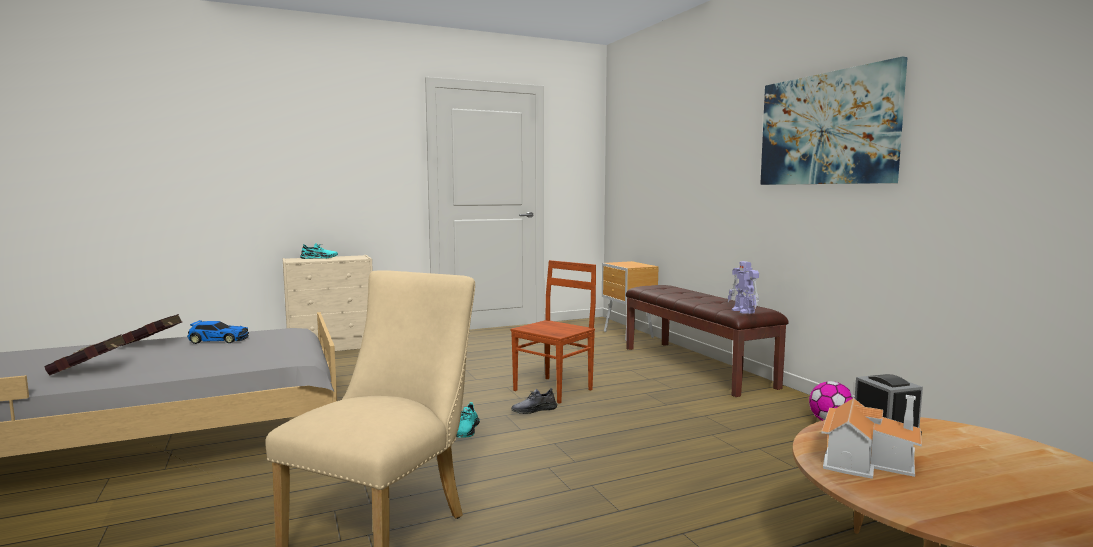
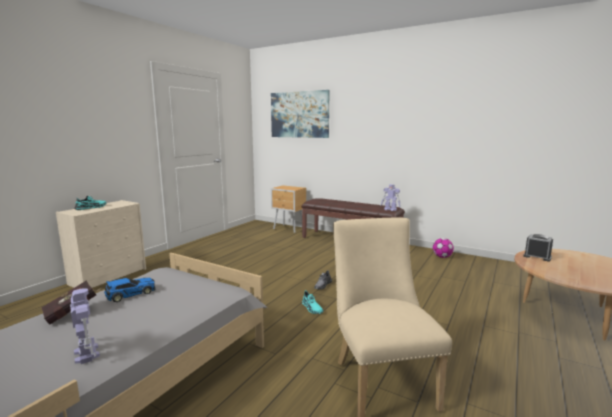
camera: 35 degrees left, 5 degrees up
(91, 370) = (86, 353): red book -> toy robot
(554, 390) = (311, 270): brown chair -> none
(826, 129) = (425, 116): picture -> picture (299, 114)
(866, 460) = (562, 272): toy house -> none

